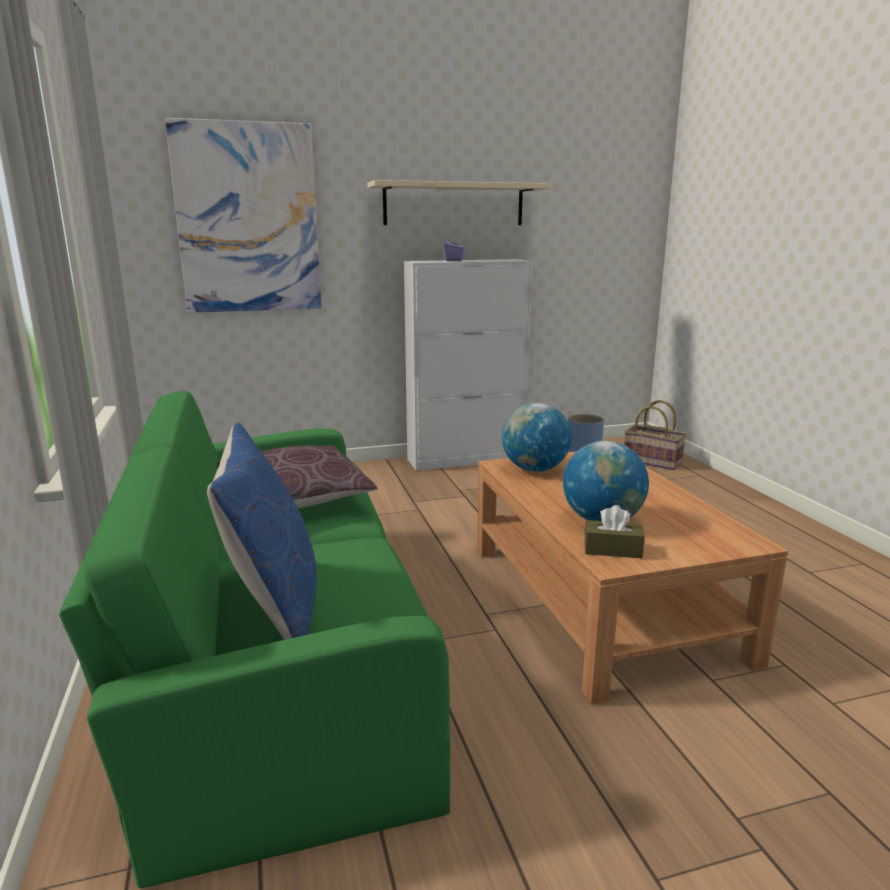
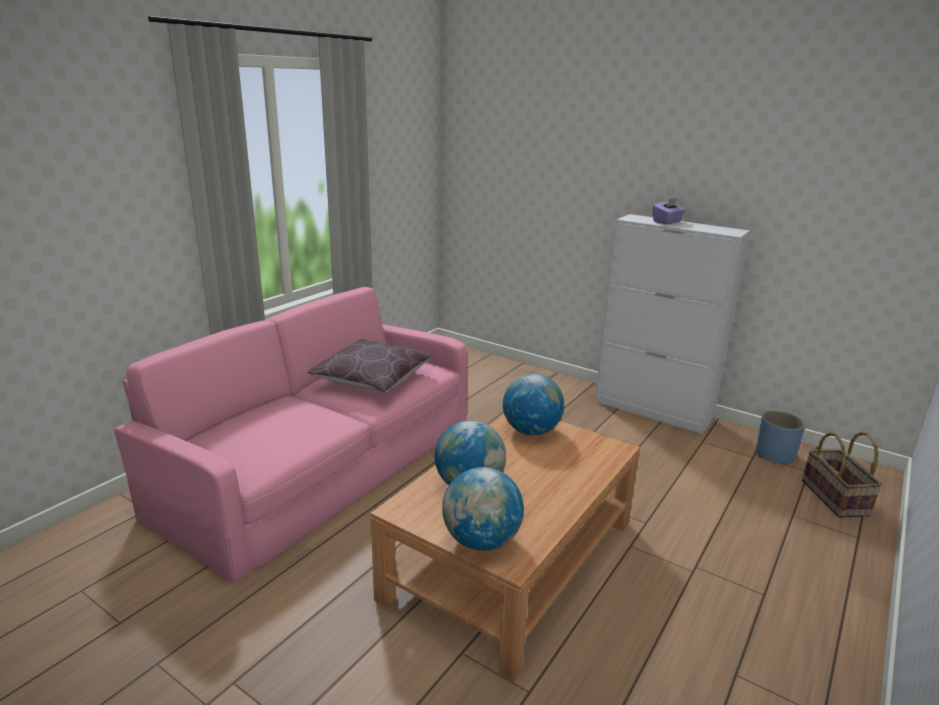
camera: 50 degrees right, 5 degrees up
(248, 219) = (517, 163): picture -> none
(273, 606) = (244, 428): blue pillow -> none
(274, 646) = (320, 462): green sofa -> pink sofa
(454, 204) = (690, 166): beige shelf -> none
(612, 549) = (422, 504): brown tissue box -> none
(704, 544) = (481, 541): none -> globe

